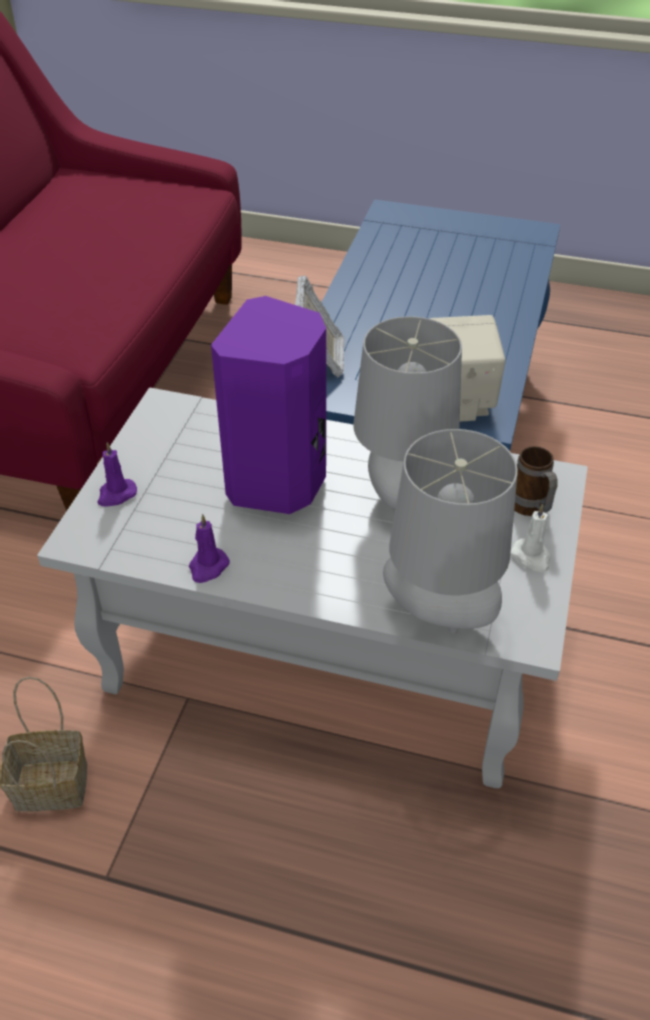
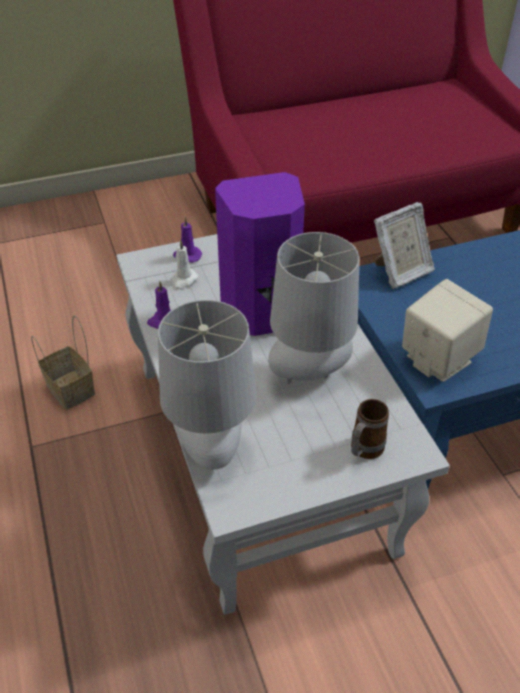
camera: 55 degrees right, 0 degrees up
(532, 557) = (313, 473): white candle -> white candle (183, 280)

